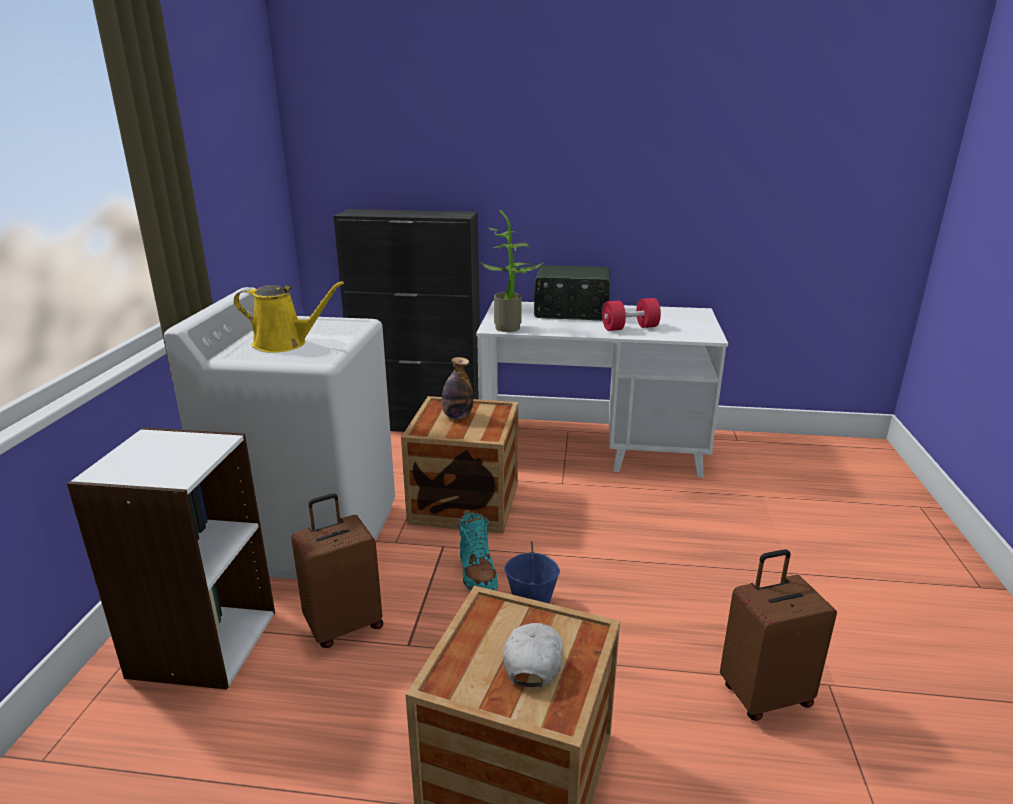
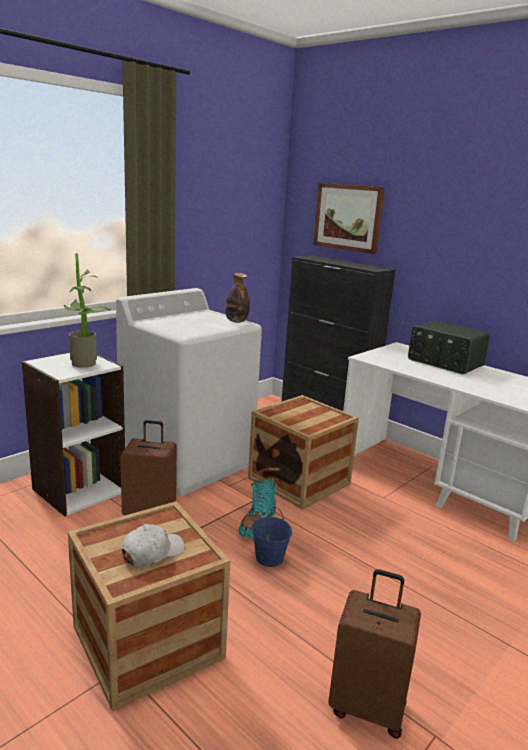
camera: 35 degrees right, 5 degrees down
(285, 344) = (183, 323): yellow watering can -> none
(394, 151) = (348, 217): none -> picture
(457, 416) = (305, 412): bottle -> bottle (236, 321)
(511, 327) = (378, 360): potted plant -> potted plant (88, 364)
(630, 328) = (474, 384): red dumbbell -> none

